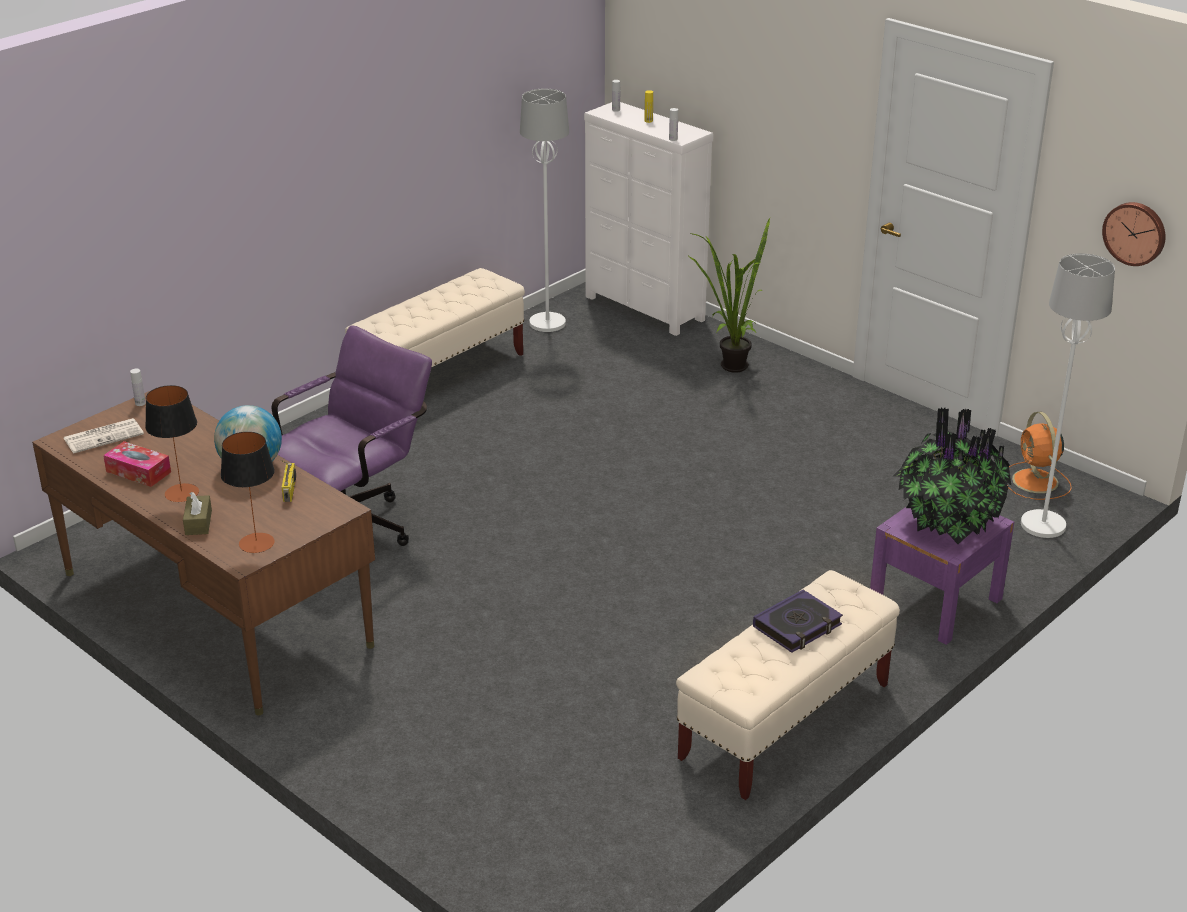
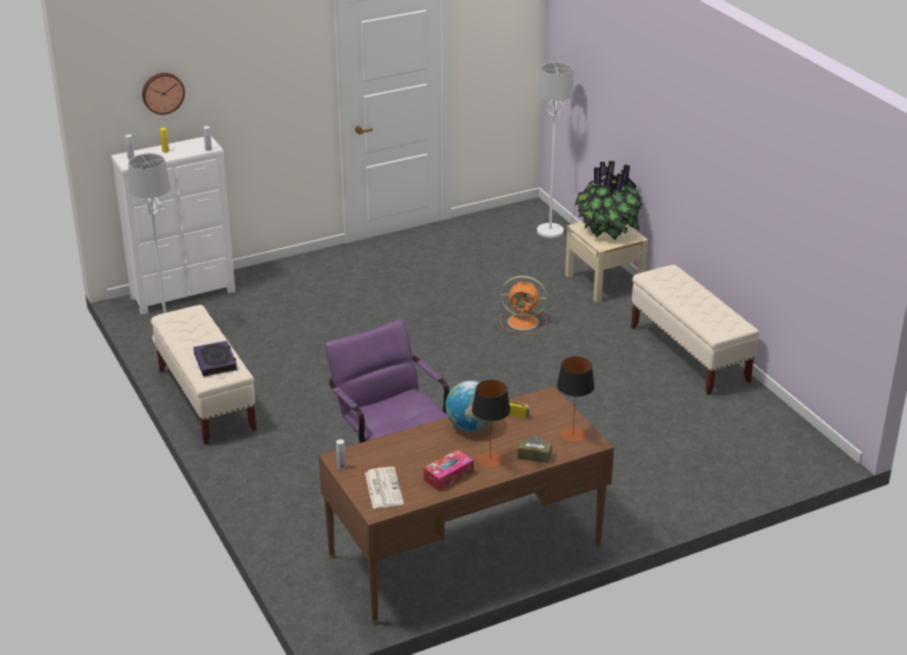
camera: 70 degrees left, 0 degrees up
(727, 365) = (293, 282): potted plant -> none
(797, 626) = (686, 295): book -> book (216, 362)
(935, 602) = (604, 282): purple nightstand -> beige nightstand
(1036, 482) = (506, 221): orange fan -> orange fan (524, 322)
(1135, 233) = (513, 50): wall clock -> wall clock (162, 92)

